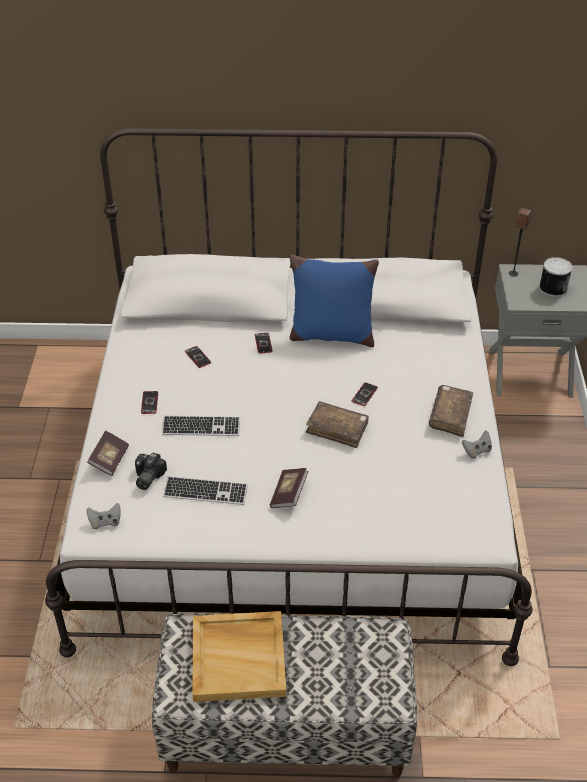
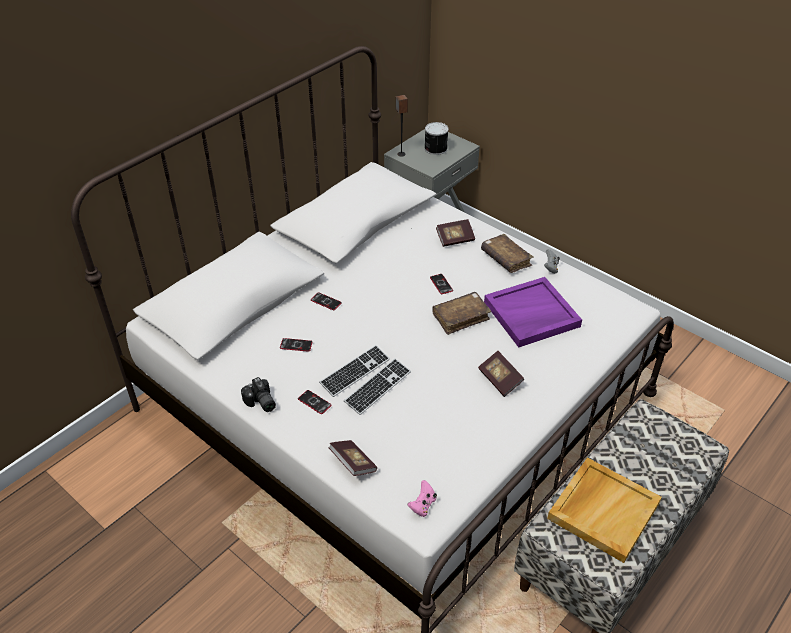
camera: 50 degrees left, 0 degrees up
(105, 522) = (422, 505): grey game controller -> pink game controller
(146, 477) = (398, 451): camera -> camera (260, 403)
(205, 492) = (451, 424): keyboard -> keyboard (355, 372)
(331, 335) = (360, 264): blue pillow -> none
(394, 472) = (531, 315): none -> purple tray
(435, 370) = (455, 239): none -> book

